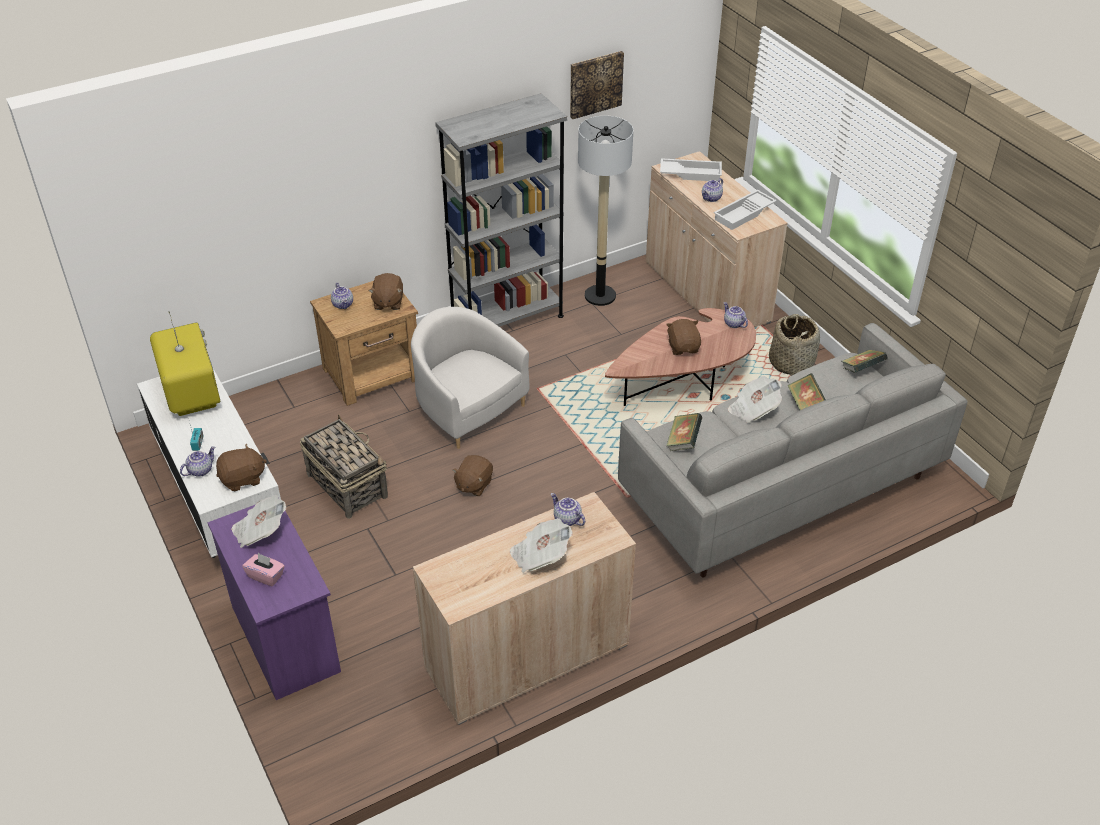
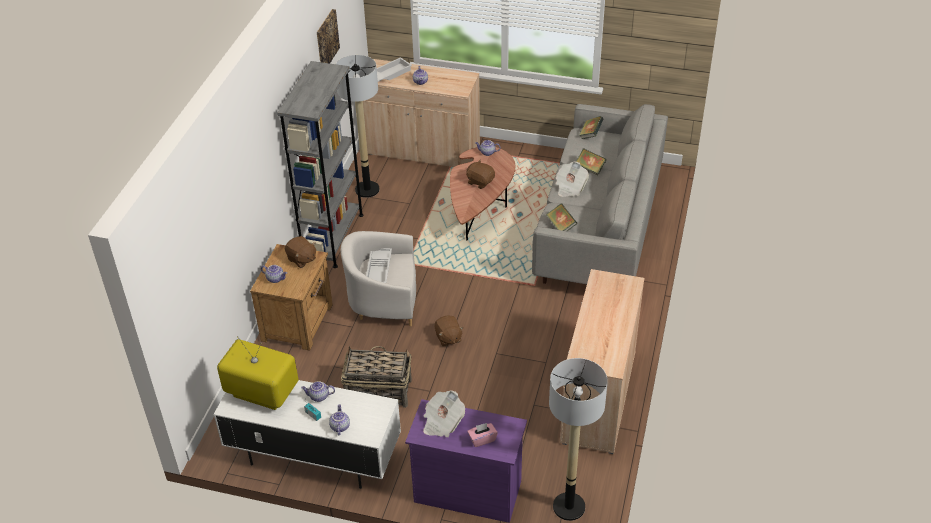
camera: 45 degrees left, 0 degrees up
(243, 479) = (373, 411): brown plush toy -> none
(344, 736) = (568, 507): none -> floor lamp
(540, 556) = (613, 316): newspaper -> none
(566, 519) = (599, 291): teapot -> teapot (319, 397)
(744, 214) = (451, 81): white tray -> white tray (379, 270)
(791, 363) = (518, 161): basket -> none

